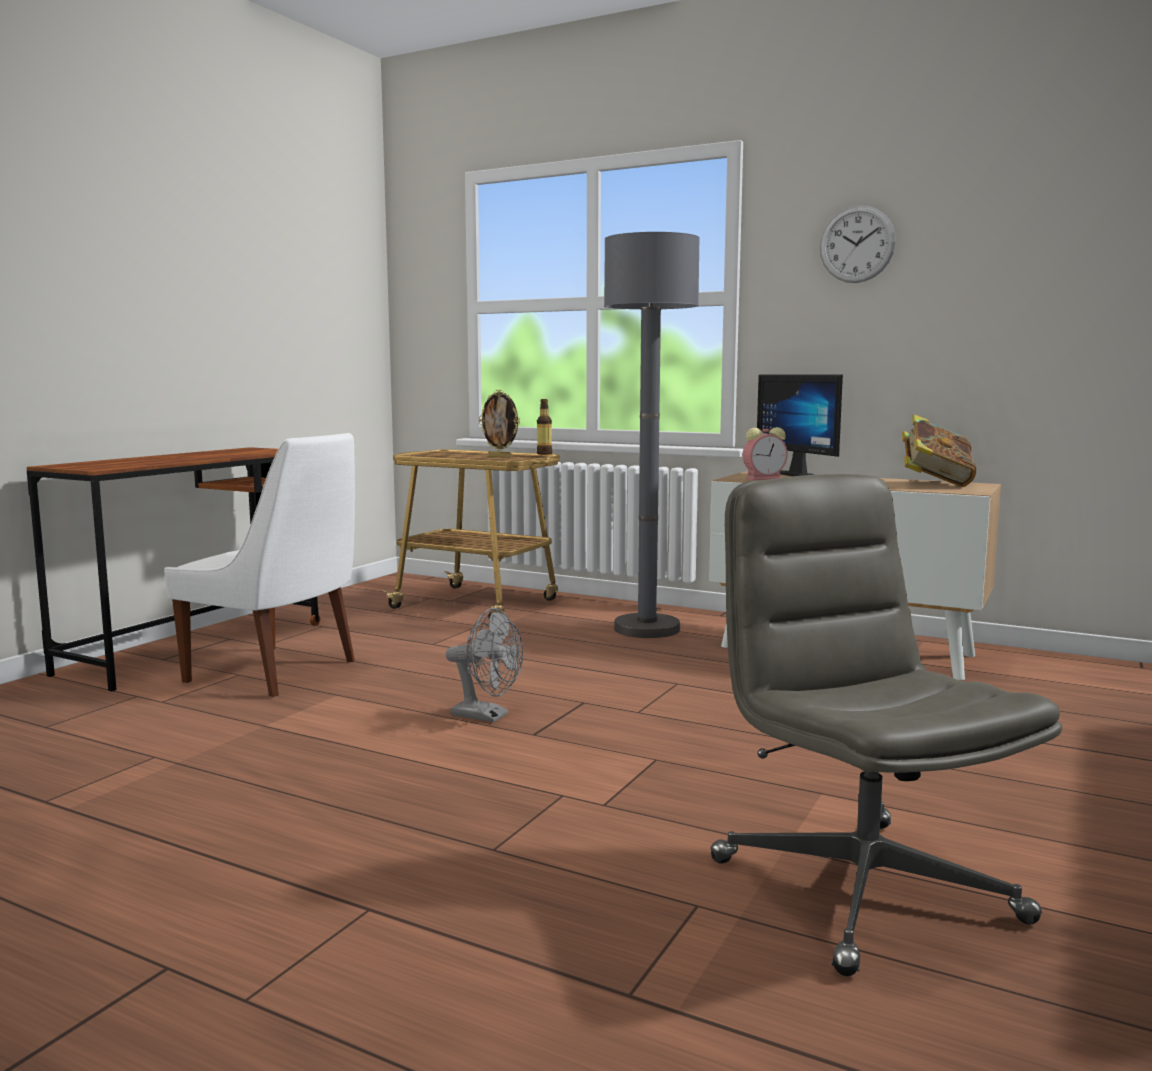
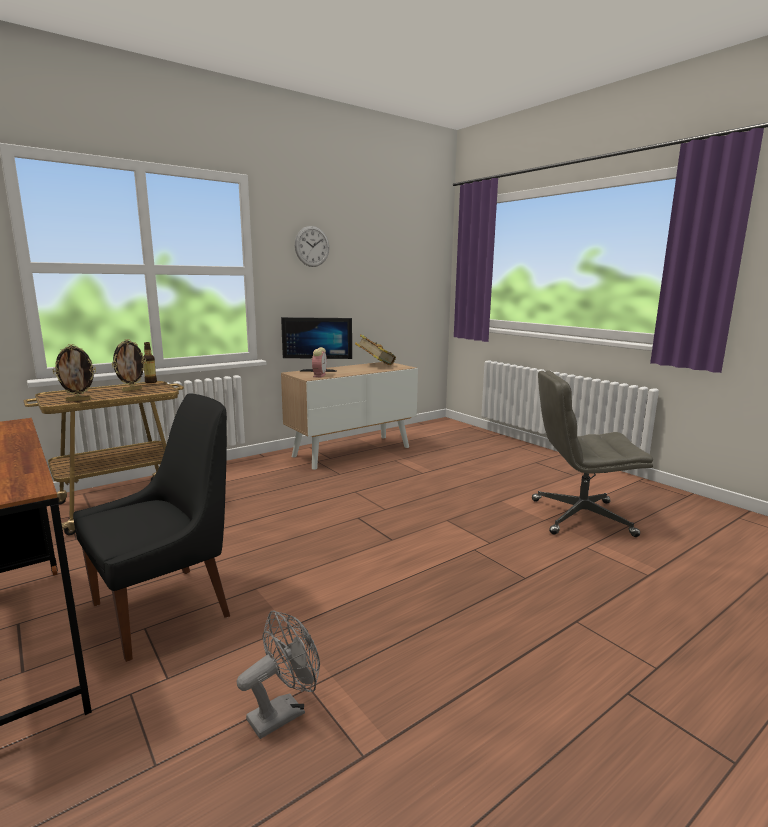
camera: 65 degrees left, 5 degrees up
(277, 672) = (167, 608): white chair -> black chair
(426, 455) = (79, 400): none -> picture frame
(487, 716) = (353, 546): grey fan -> grey fan (283, 712)
(647, 629) = (259, 476): grey floor lamp -> none

